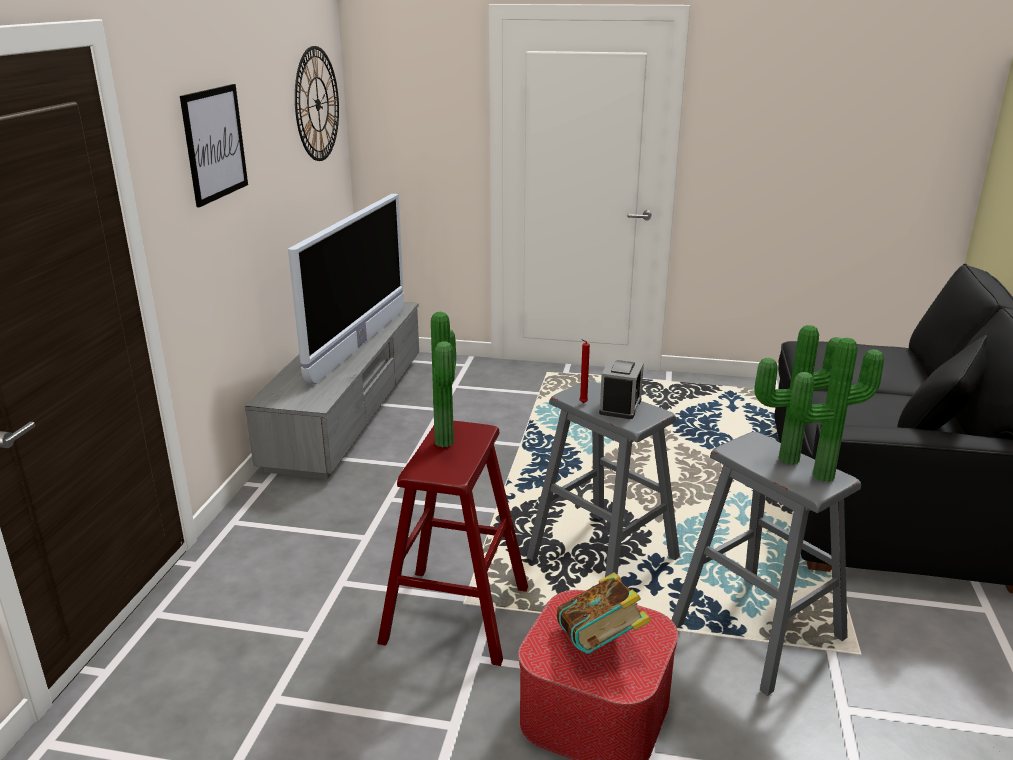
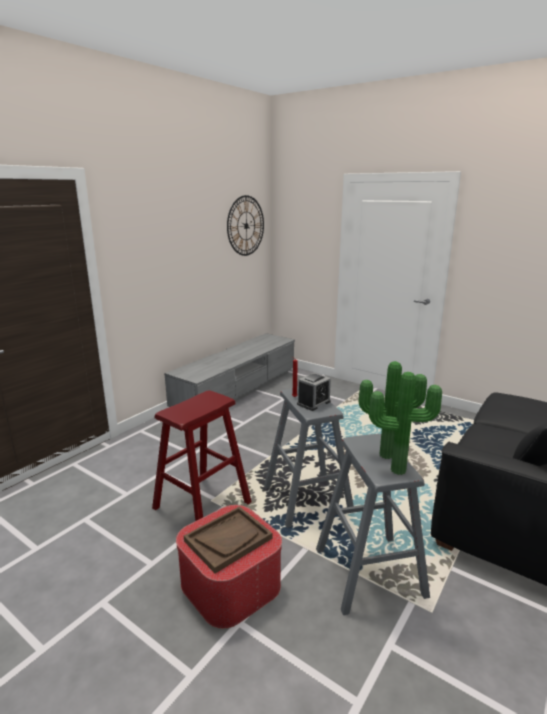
camera: 25 degrees right, 5 degrees down
(215, 143) = (160, 236): picture -> none
(359, 345) = (244, 355): television -> none
(448, 442) = (199, 401): potted plant -> none
(600, 643) = (228, 539): book -> brown tray

